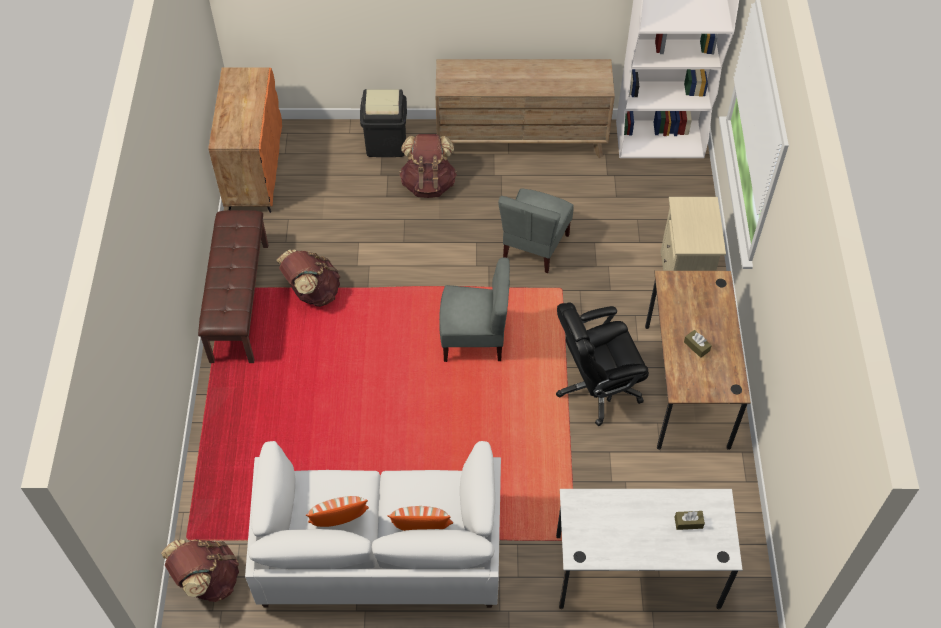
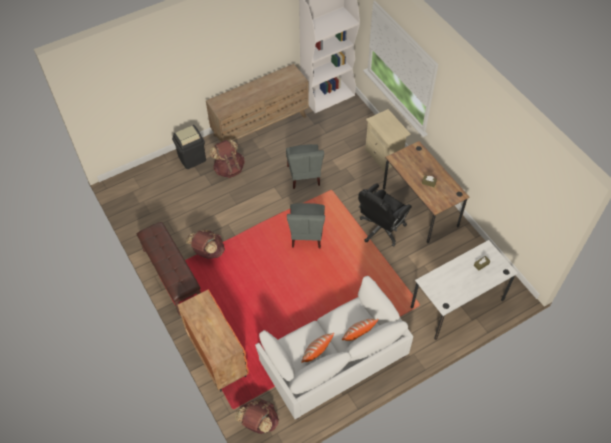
camera: 30 degrees left, 0 degrees up
(254, 172) = (130, 205): orange cabinet -> orange cabinet (217, 355)
(474, 339) = (306, 235): grey chair -> grey chair turned 120 degrees clockwise

